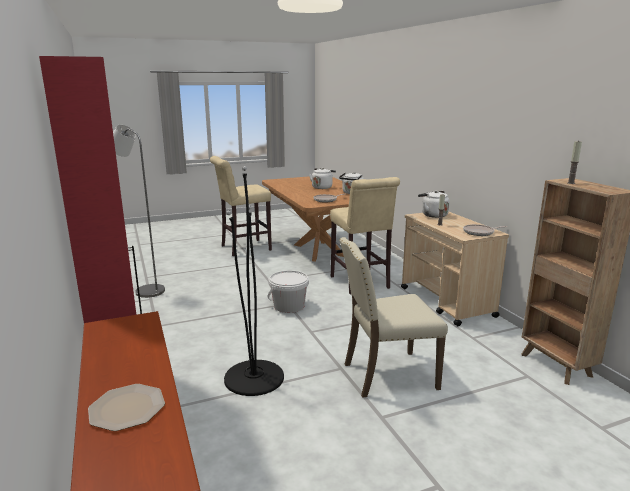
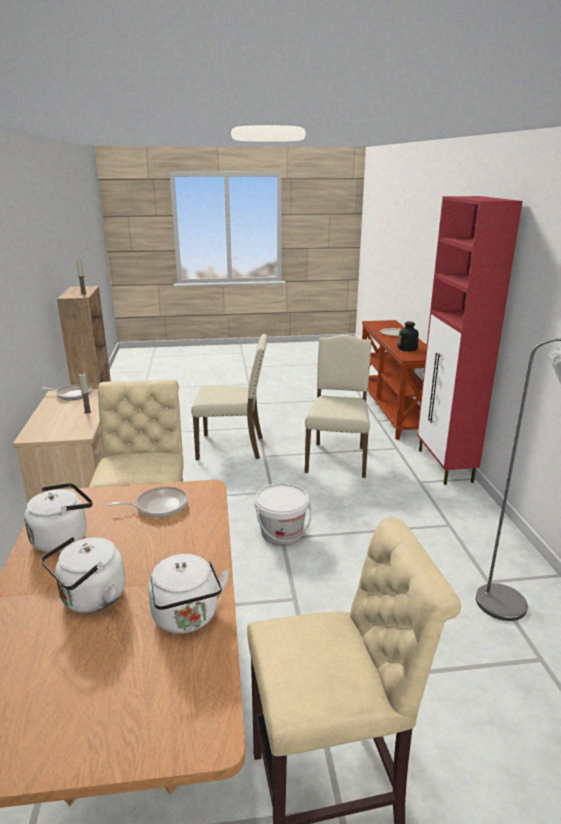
camera: 165 degrees left, 5 degrees up
(131, 344) = (407, 348): none -> bottle
(254, 377) = (337, 458): black floor lamp -> beige chair
(433, 215) = (57, 431): white kettle -> white kettle (187, 618)

